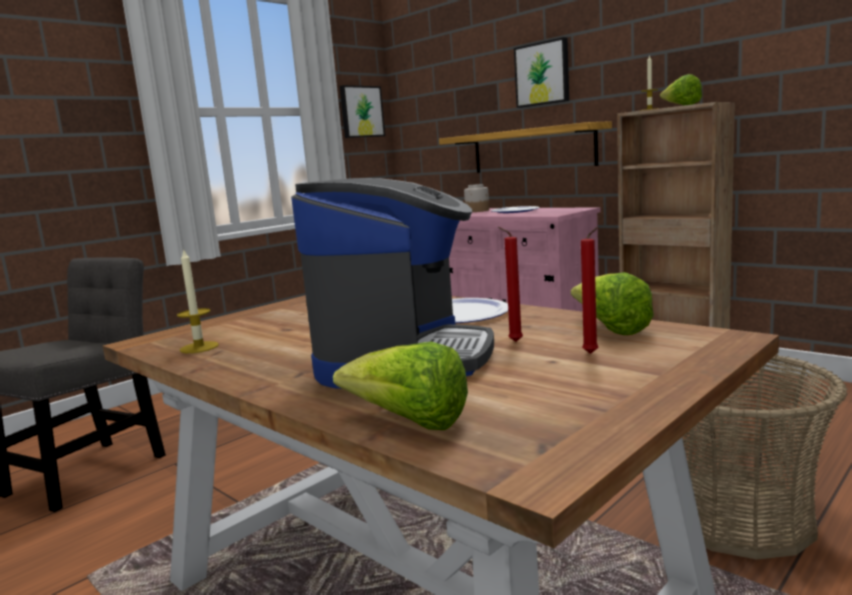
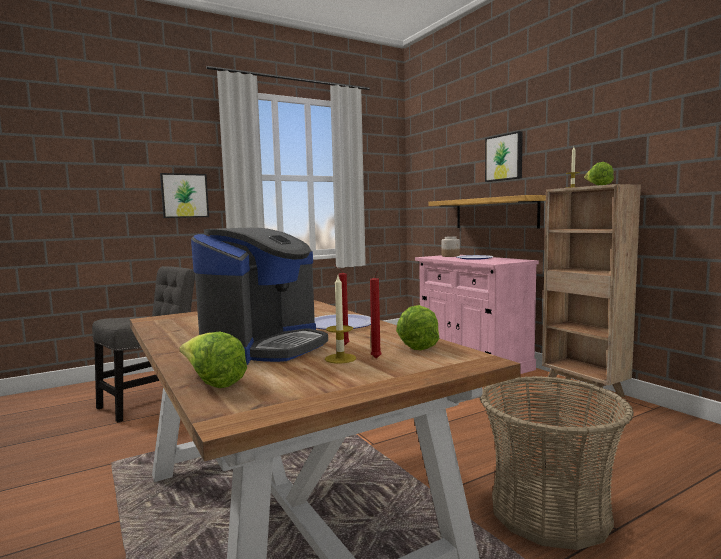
camera: 15 degrees right, 5 degrees down
(199, 347) = (172, 326): candle -> candle (340, 358)
(361, 112) = (382, 180): picture -> picture (184, 195)

